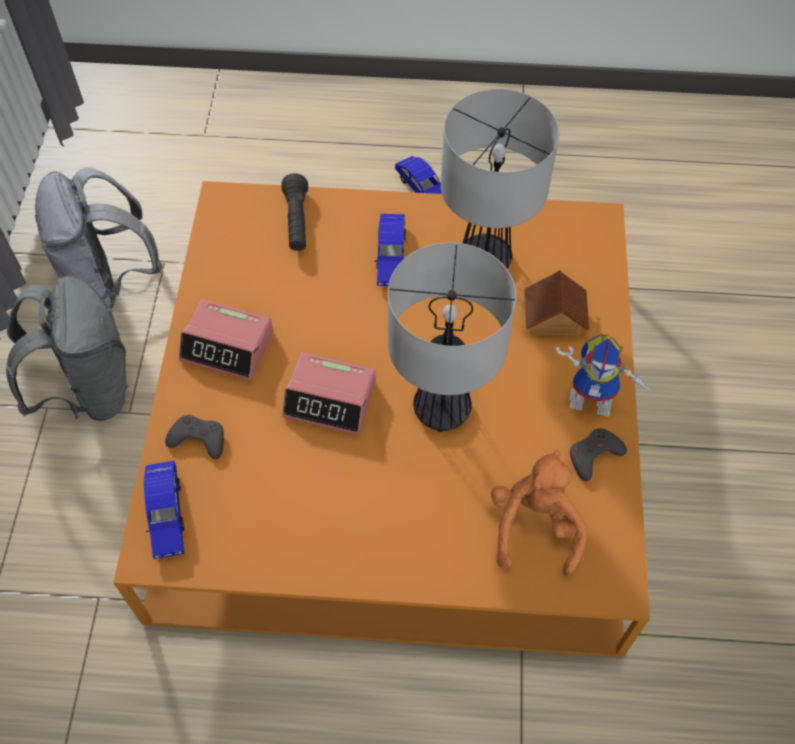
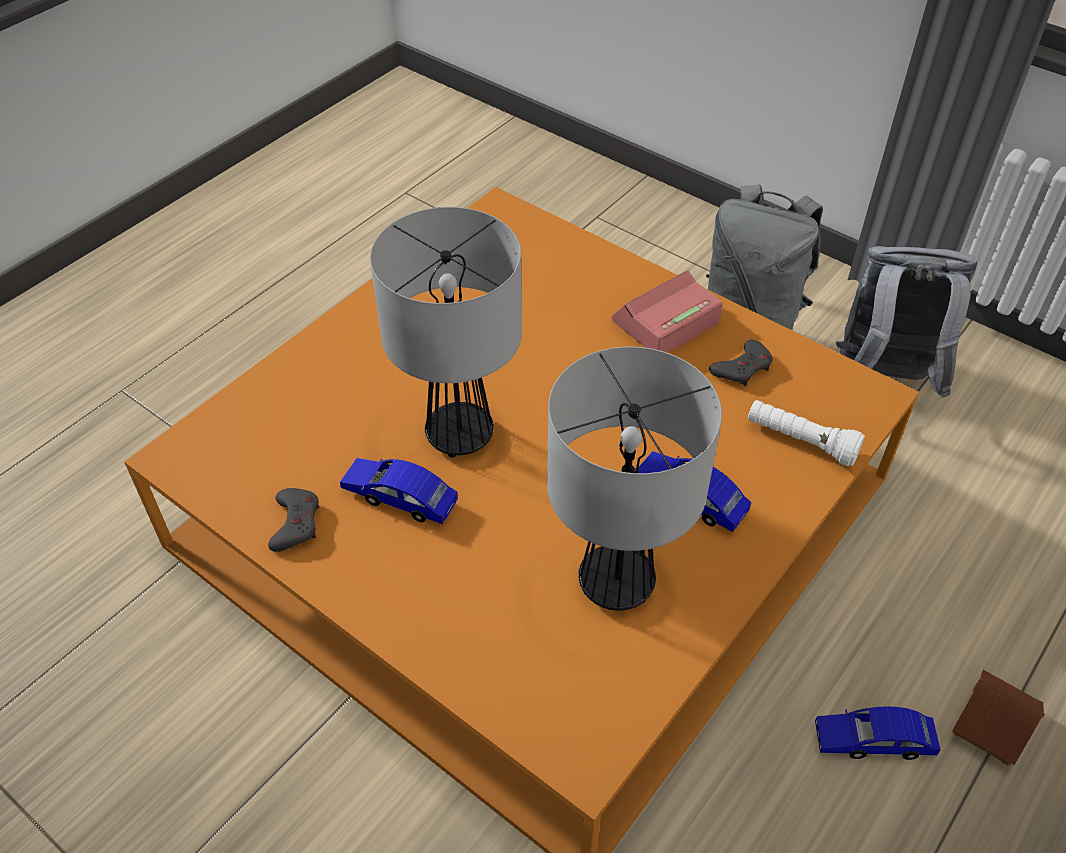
camera: 125 degrees right, 10 degrees down
(166, 513) = (526, 228): blue toy car -> blue toy car (399, 498)
(198, 439) = (579, 268): grey game controller -> grey game controller (742, 368)
(297, 221) = (800, 441): black flashlight -> white flashlight
(330, 400) = (544, 363): alarm clock -> none
(534, 526) = (282, 433): orange plush toy -> none
(553, 319) = (479, 598): toy house -> toy house (990, 724)
(595, 398) = (351, 568): toy robot -> none

